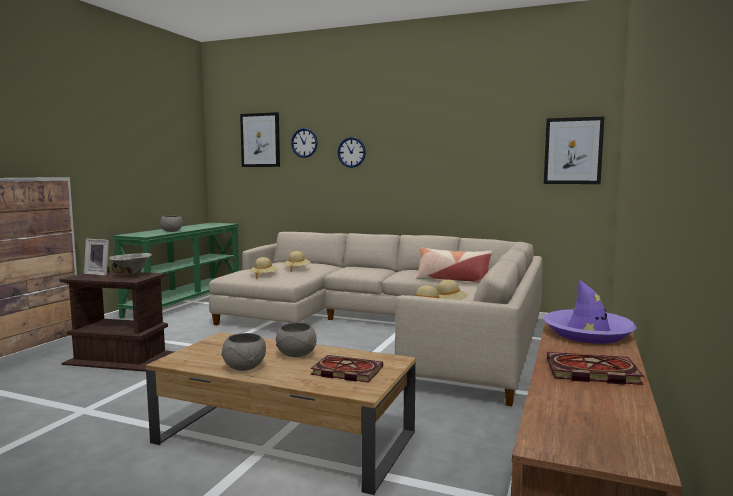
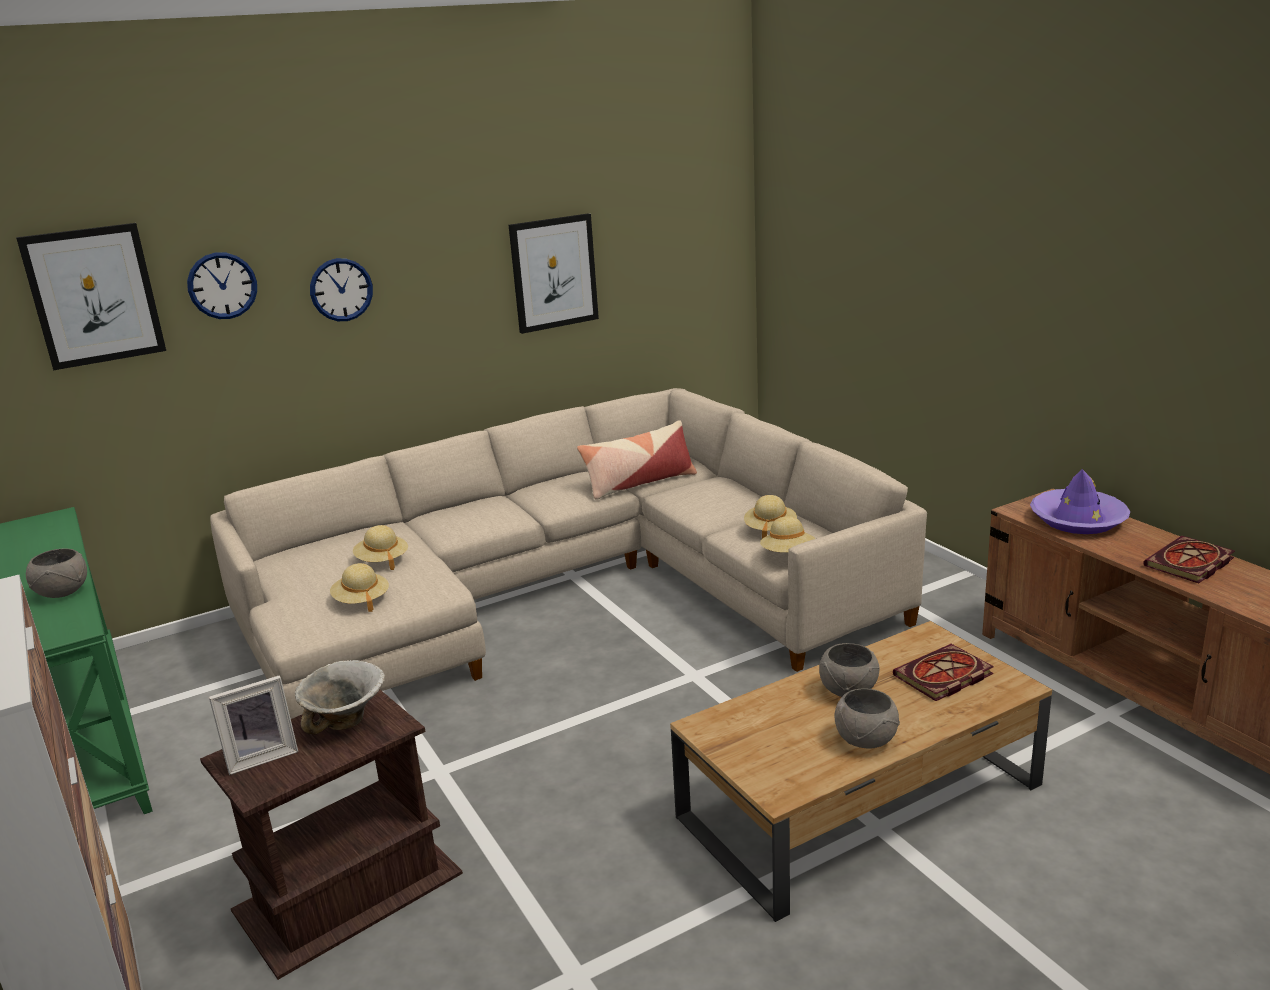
camera: 50 degrees left, 15 degrees up
(573, 151) = (704, 234): picture -> picture (553, 273)

